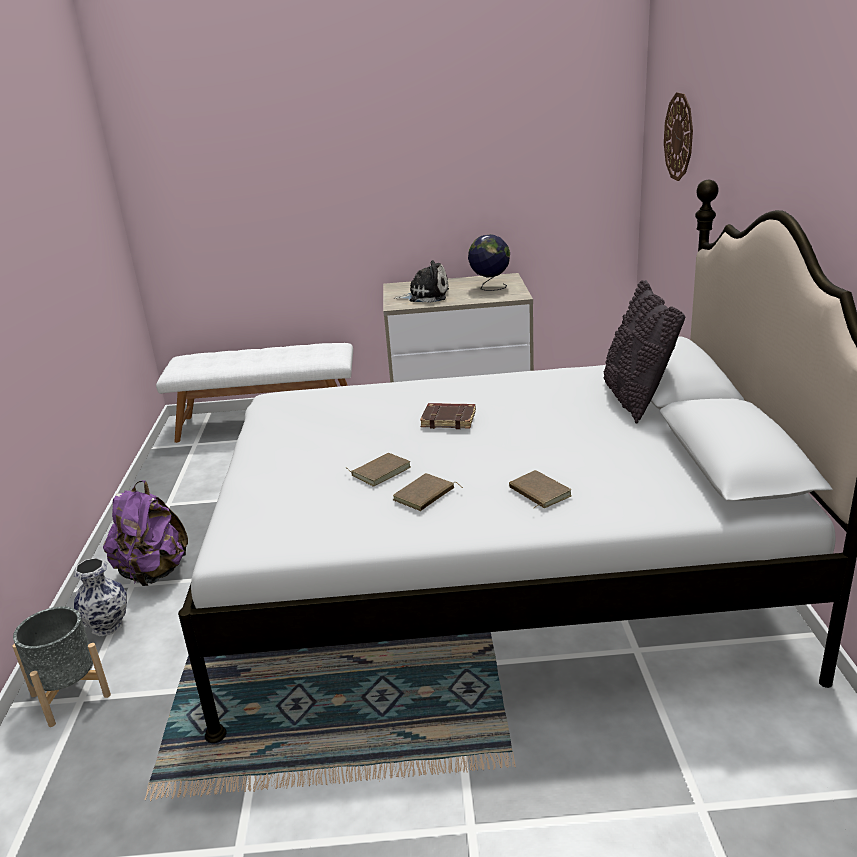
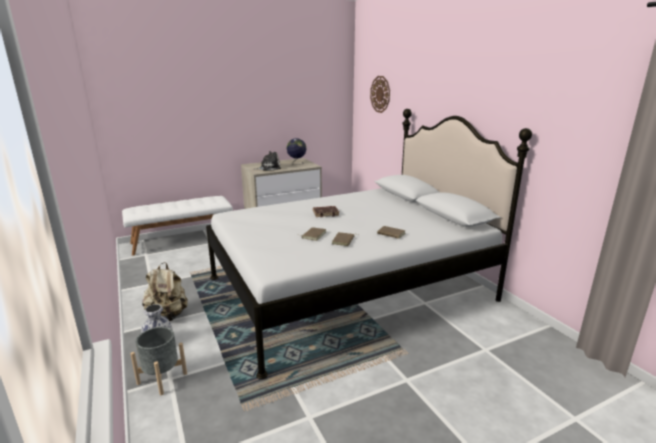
camera: 25 degrees left, 5 degrees down
(153, 573) = (168, 315): purple backpack -> beige backpack
(635, 399) = (396, 200): black pillow -> none

